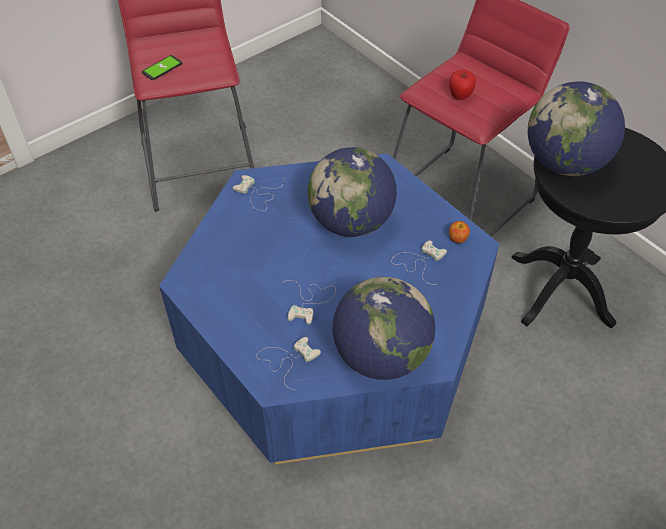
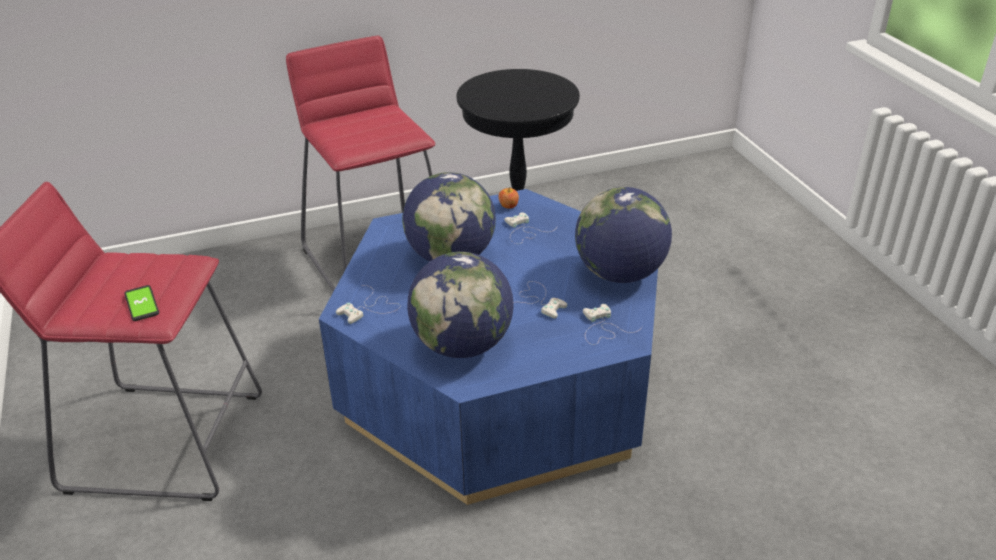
camera: 70 degrees left, 15 degrees down
(460, 96) = (371, 136): apple -> none
(565, 163) = (500, 106): globe -> globe (462, 345)

